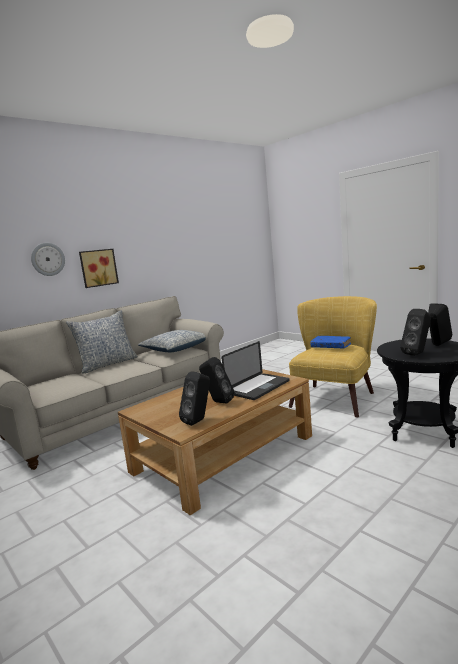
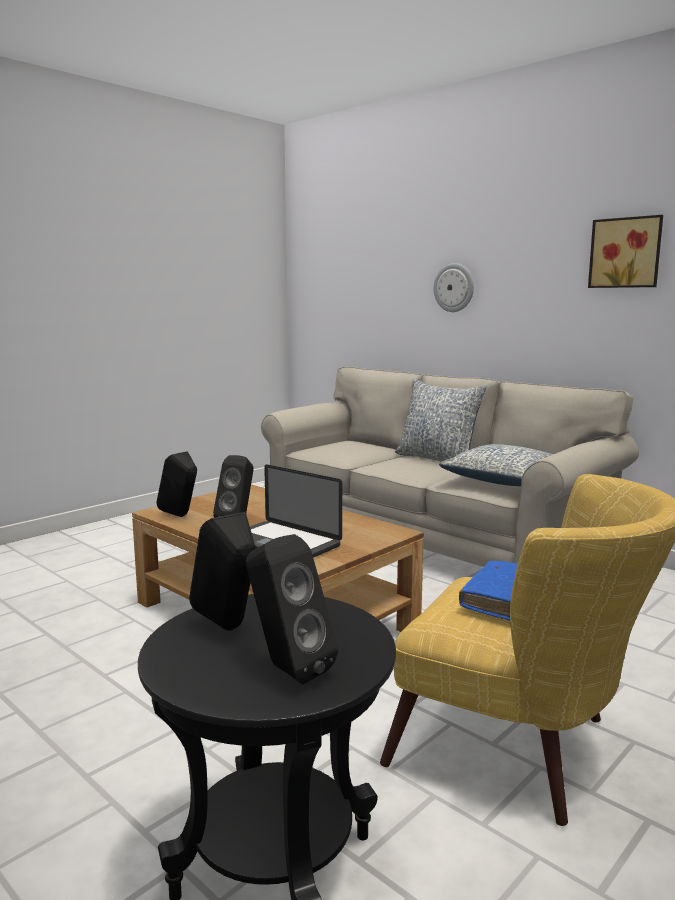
camera: 85 degrees right, 0 degrees up
(98, 268) = (520, 310): picture -> picture (626, 253)

